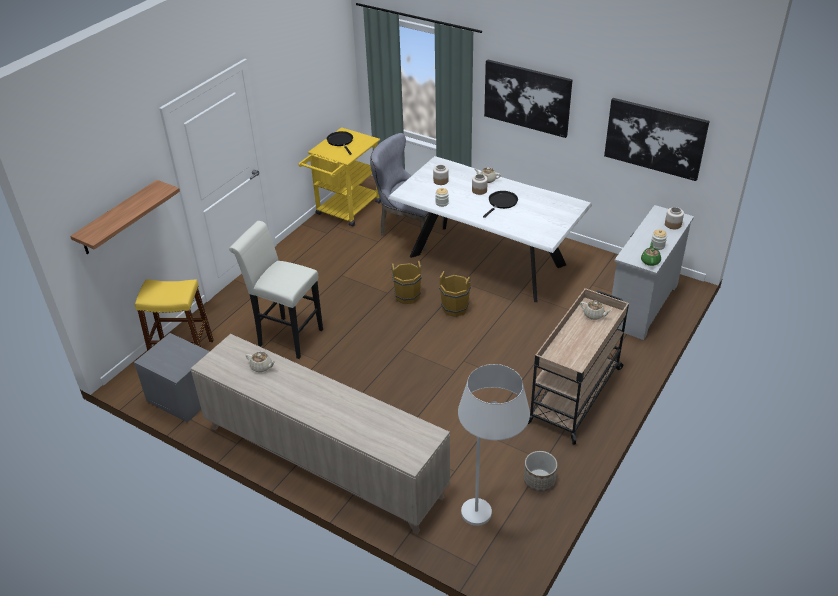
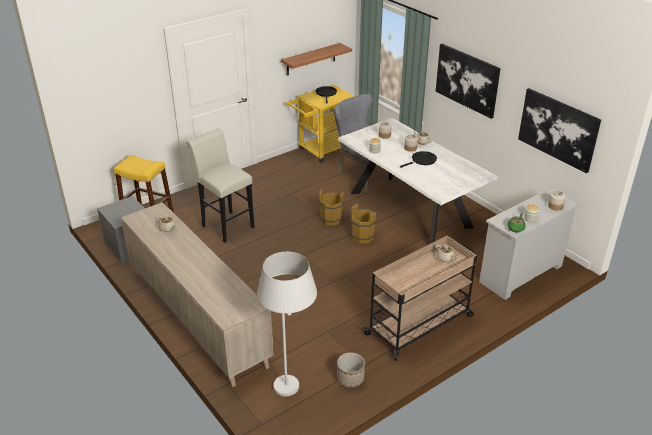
camera: 20 degrees right, 5 degrees down
(118, 218) = (115, 101): shelf -> shelf (311, 59)

